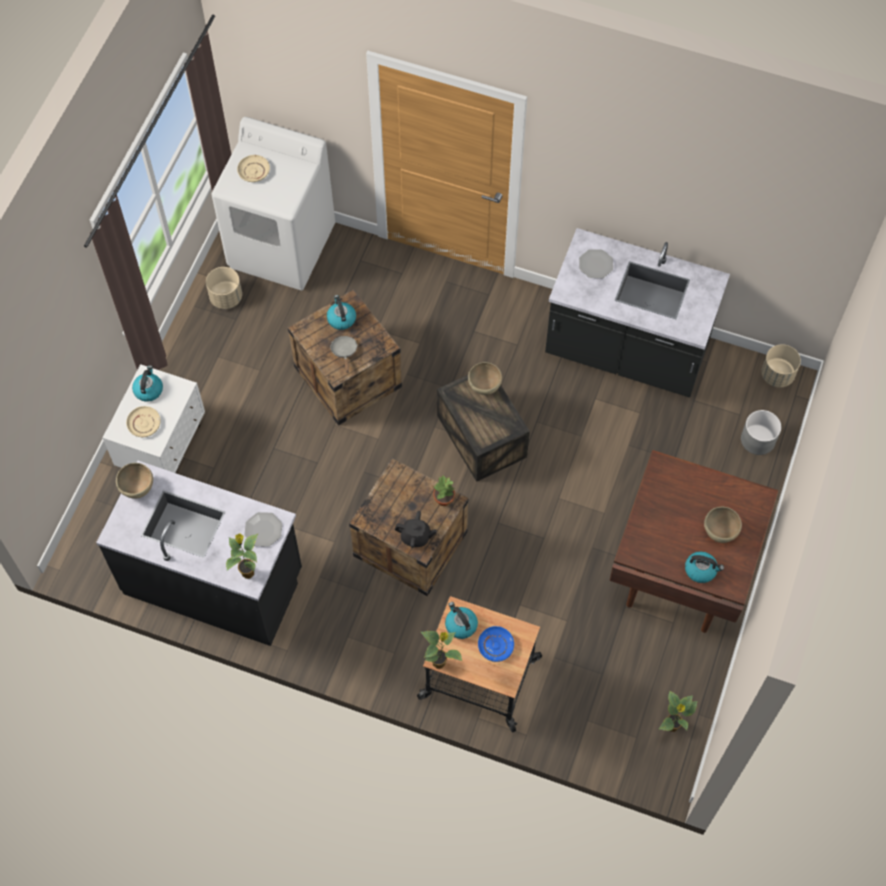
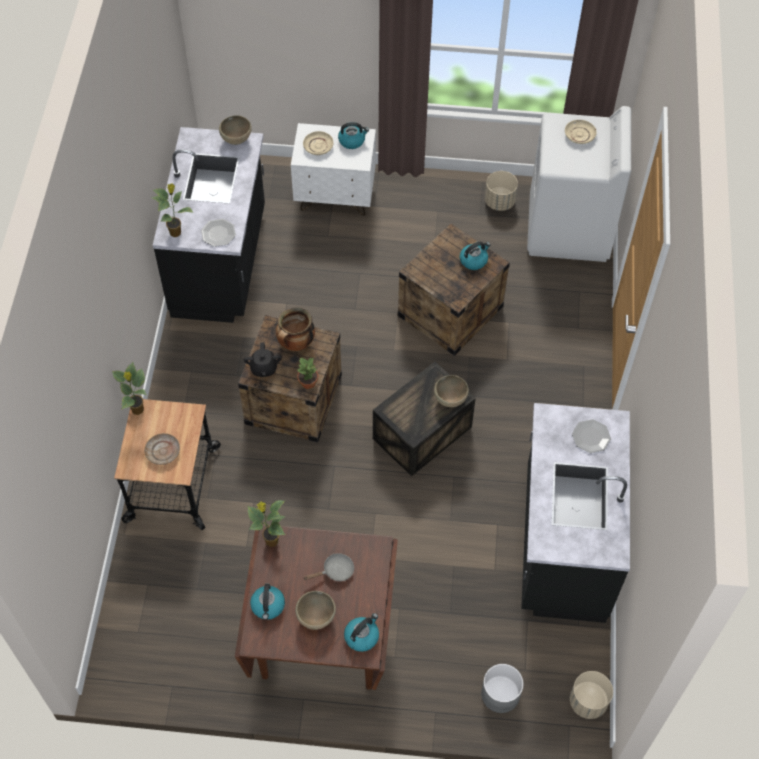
camera: 75 degrees right, 5 degrees down
(344, 352) = (439, 271): grey frying pan -> grey frying pan (335, 571)
(394, 501) = (296, 344): none -> cooking pot
(460, 625) = (178, 419): kettle -> kettle (362, 636)
(496, 645) = (163, 452): blue plate -> beige plate
(672, 727) = (154, 663): potted plant -> potted plant (270, 541)

